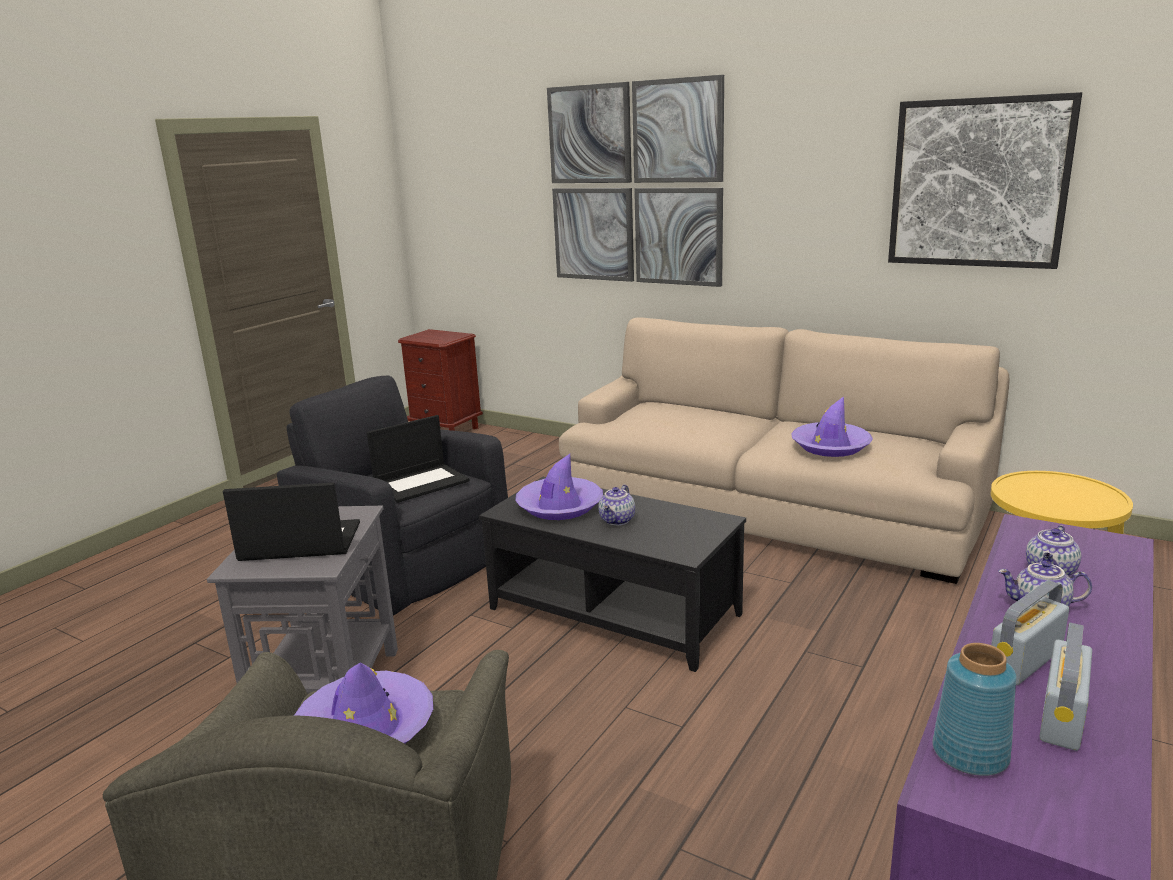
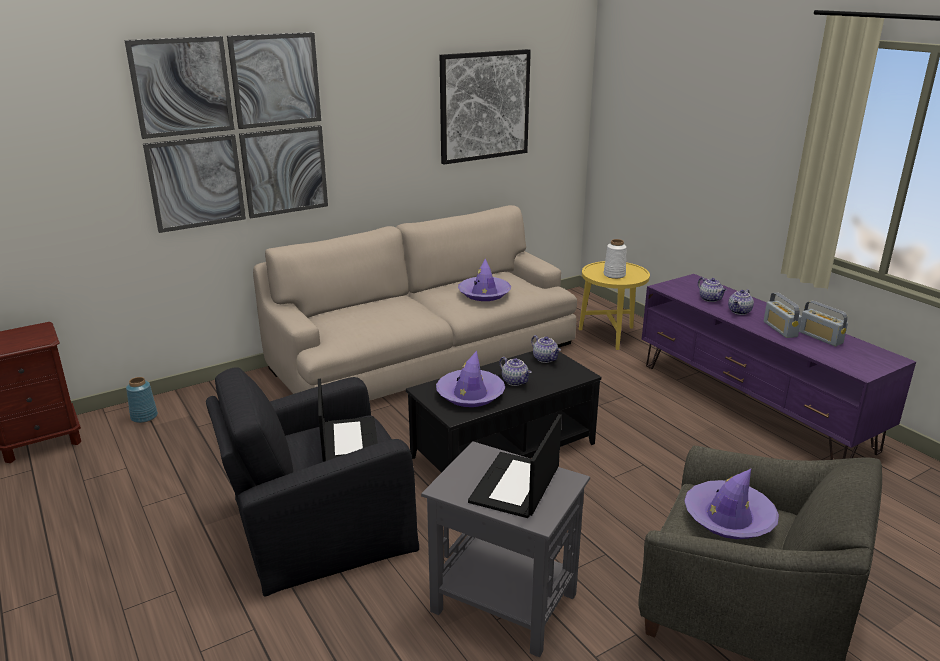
camera: 65 degrees left, 5 degrees up
(701, 523) = (545, 359): none -> teapot
(971, 753) = (839, 360): blue vase -> blue vase (144, 416)
(1046, 496) = (614, 275): none -> white vase

